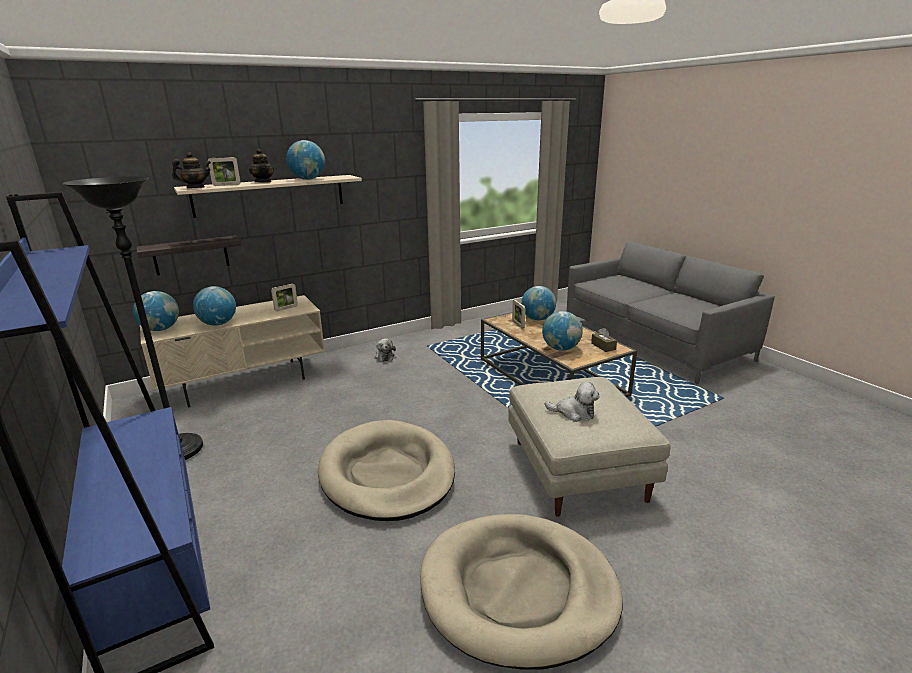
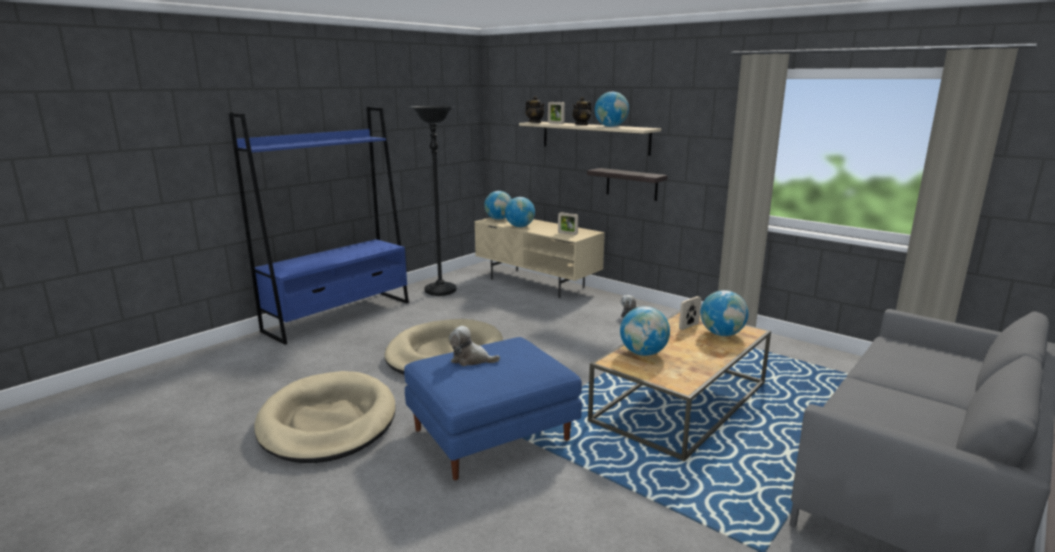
camera: 70 degrees right, 5 degrees down
(191, 255) = (539, 174): shelf -> shelf (631, 184)
(574, 413) = (471, 360): plush toy -> plush toy turned 105 degrees clockwise
(576, 469) = (493, 434): beige ottoman -> blue ottoman
(603, 346) = (678, 376): brown tissue box -> none

